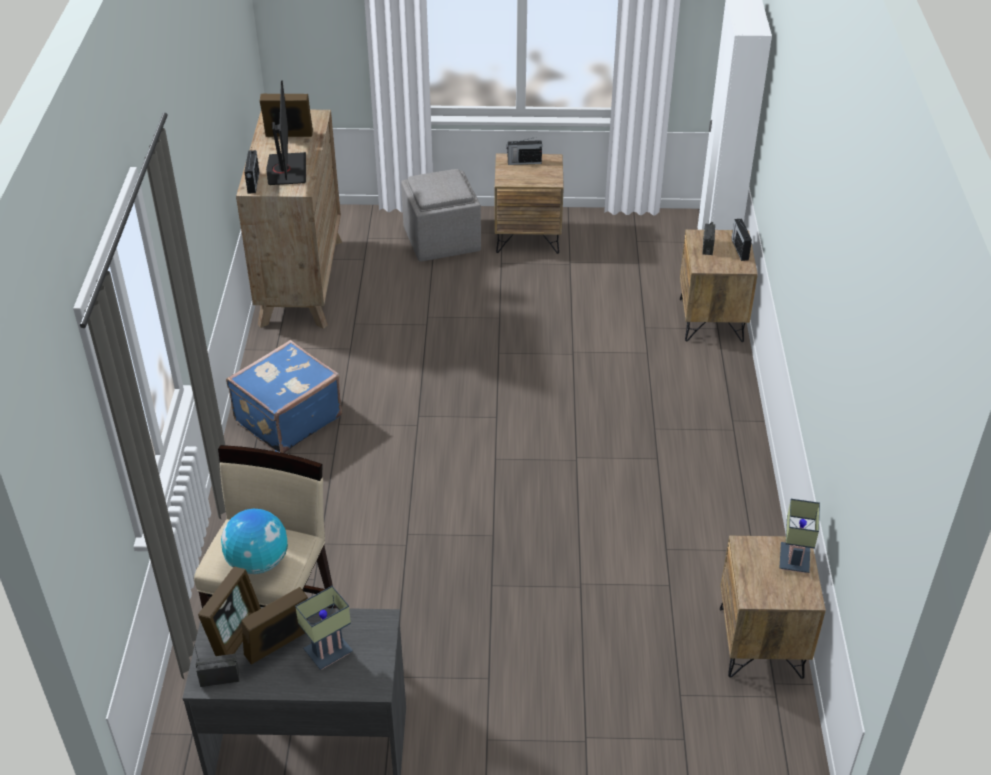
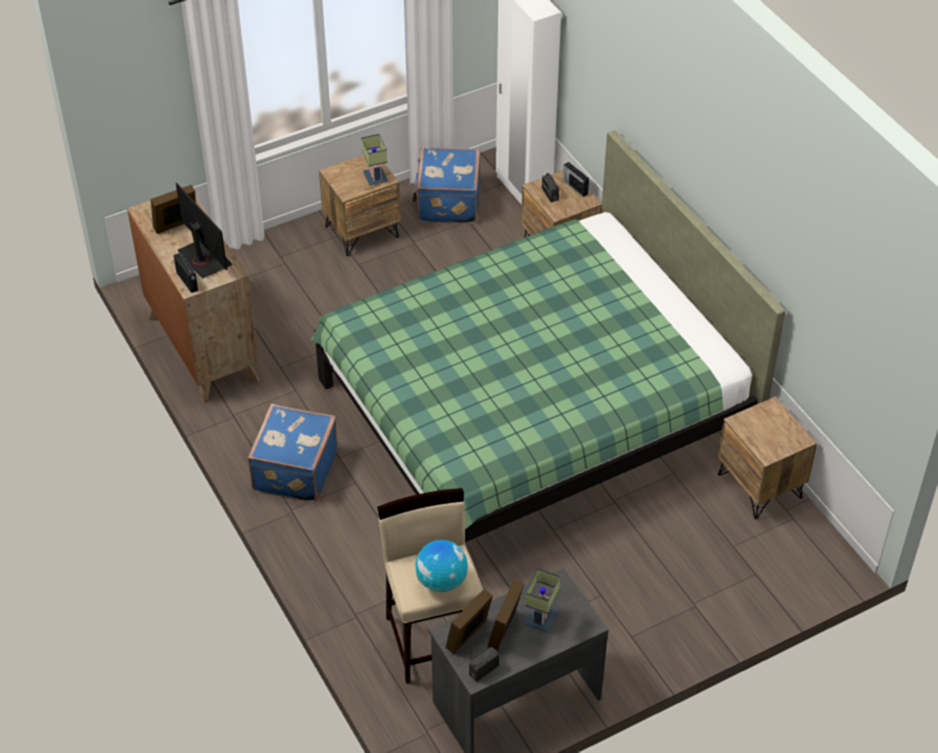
camera: 30 degrees left, 5 degrees up
(235, 634) = (468, 637): picture frame -> picture frame turned 135 degrees counterclockwise
(442, 240) = (292, 262): grey ottoman -> none
(523, 162) = (349, 170): radio -> none
(563, 460) = (532, 412): none -> green bed
(630, 240) = (447, 203): none -> blue suitcase
(796, 561) = (777, 418): table lamp -> table lamp (377, 178)

